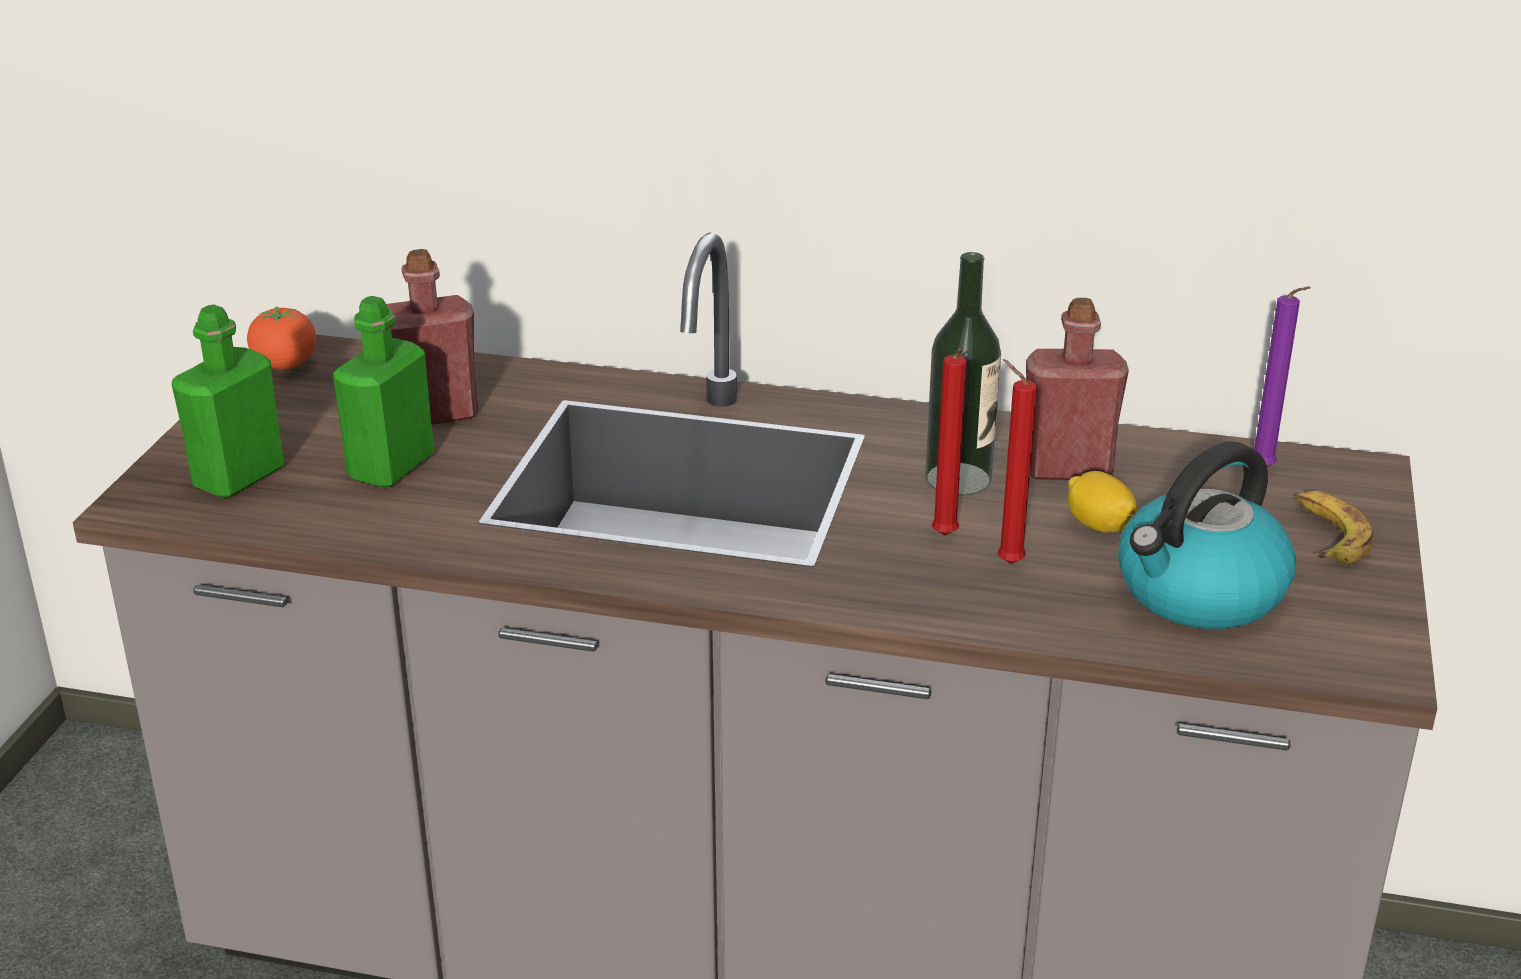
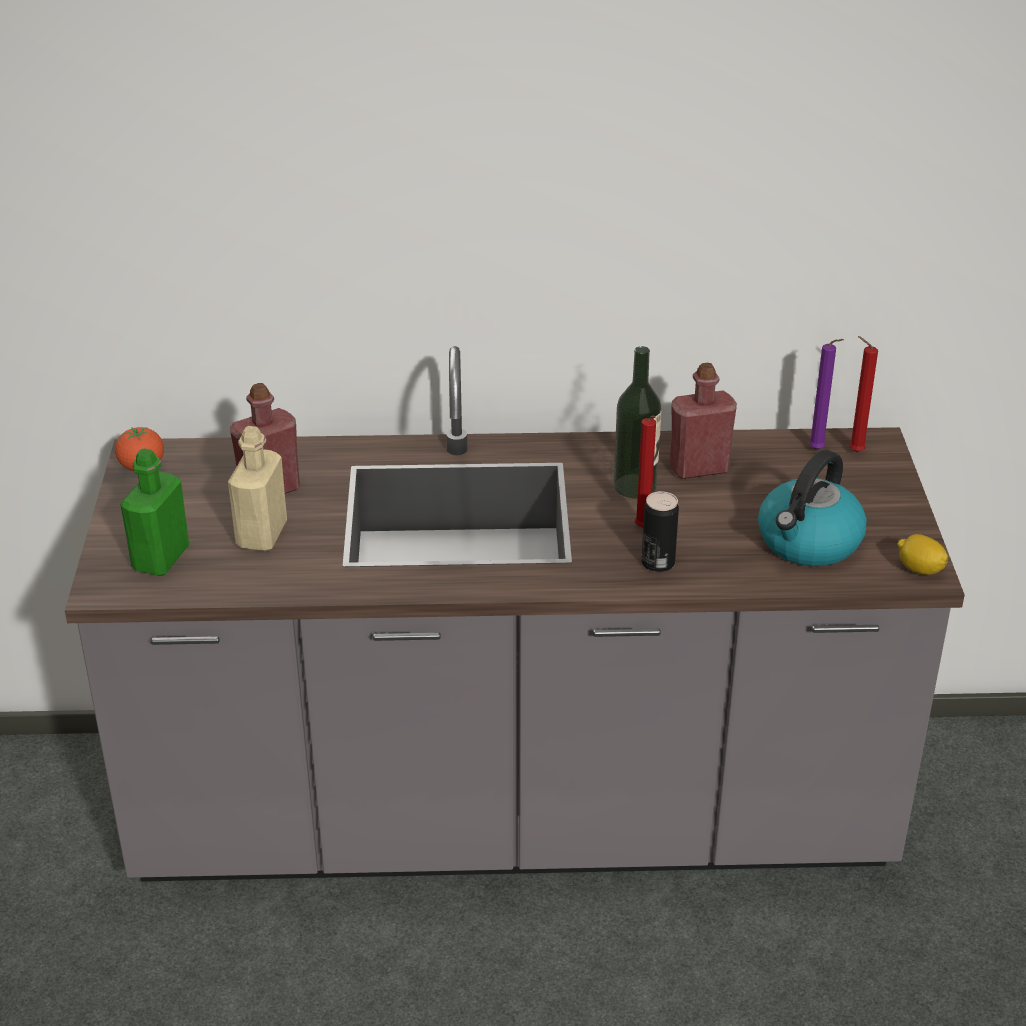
camera: 15 degrees left, 5 degrees up
(391, 467) = (262, 535): green bottle -> beige bottle
(945, 586) = (658, 563): none -> can
(1006, 562) = (687, 540): red candle -> red candle (853, 451)
(1098, 526) = (733, 506): lemon -> lemon (919, 569)
(1326, 535) = (869, 491): banana -> none

